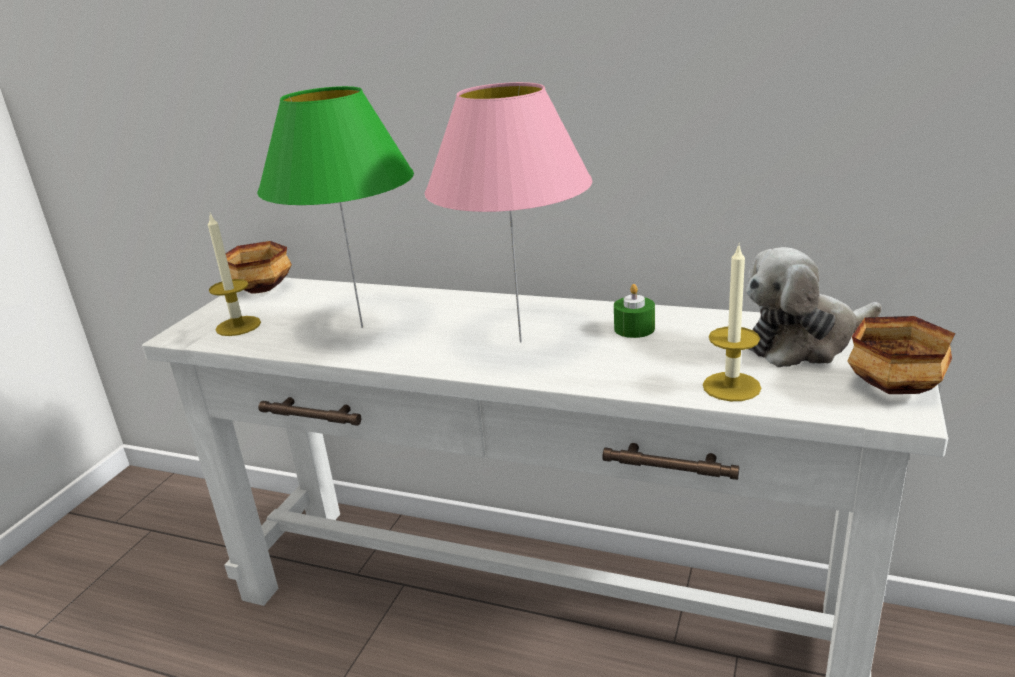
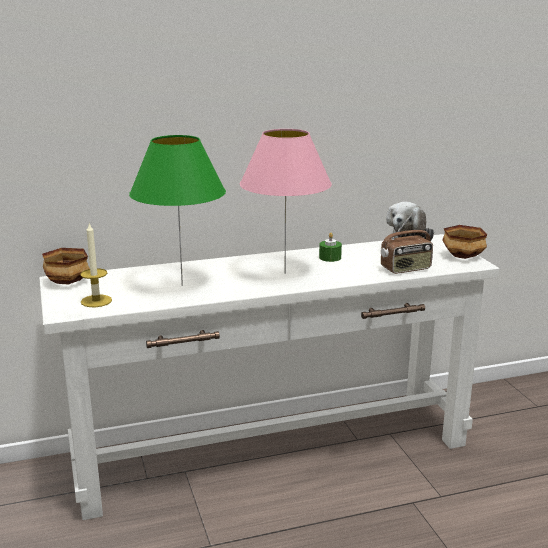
camera: 40 degrees left, 5 degrees down
(731, 386) = (406, 269): candle -> radio

